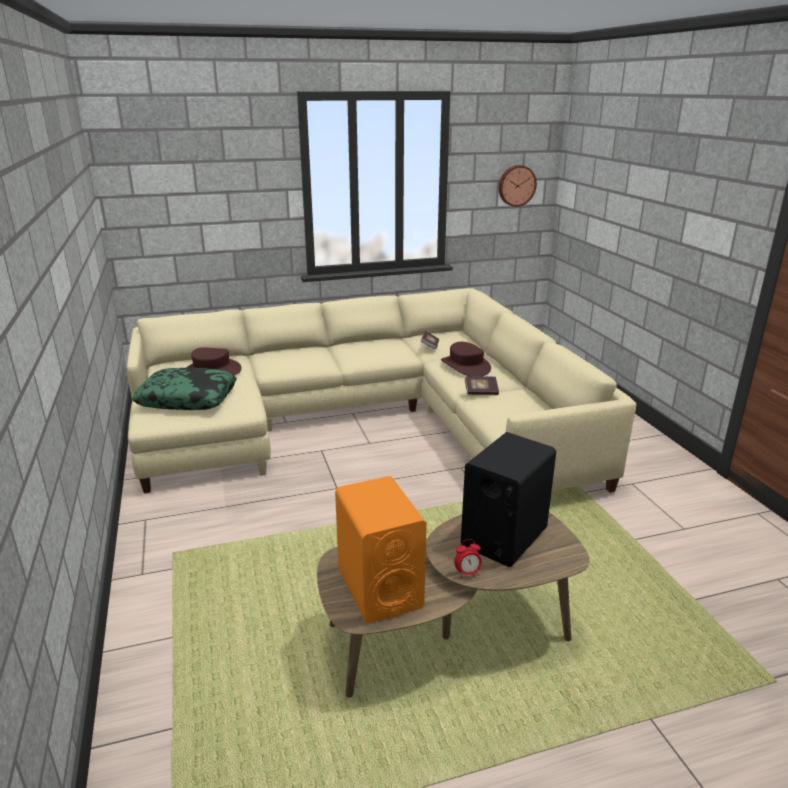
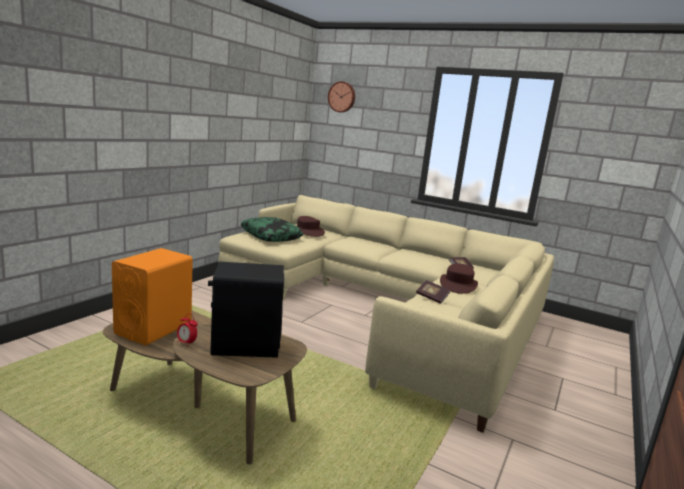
camera: 45 degrees right, 10 degrees down
(516, 185) = (622, 164): wall clock -> wall clock (342, 97)

